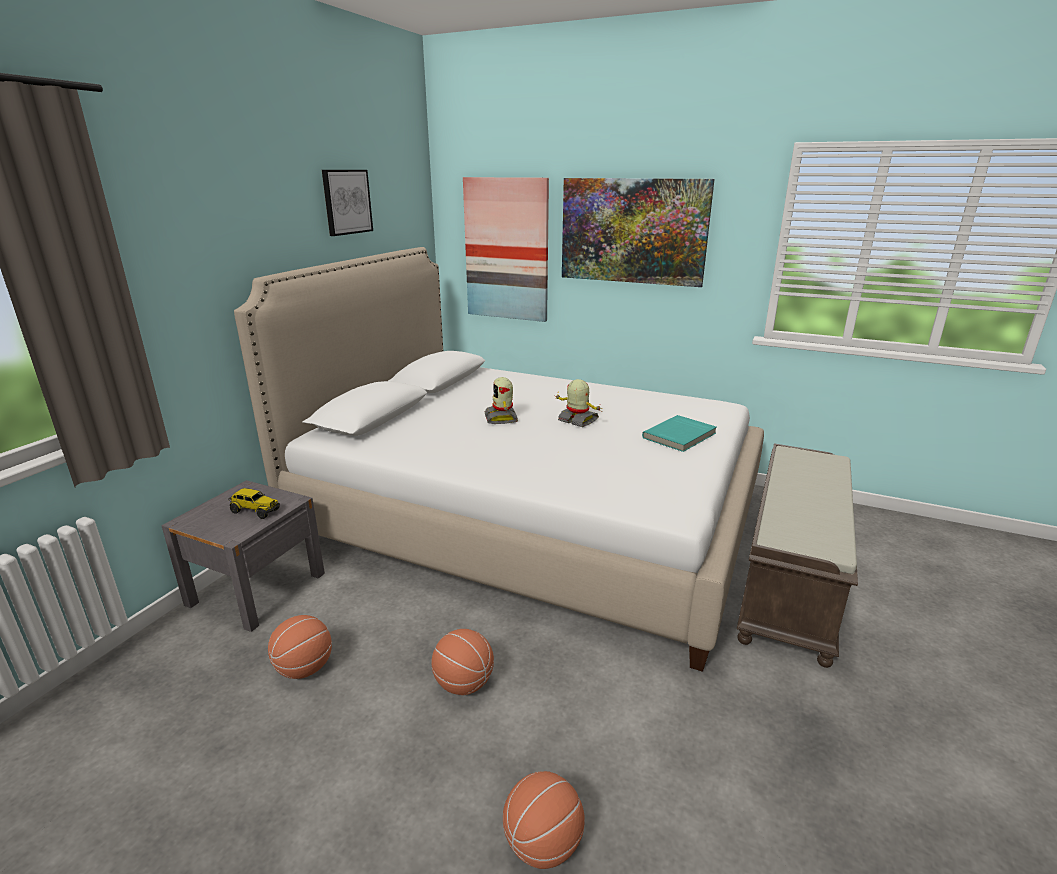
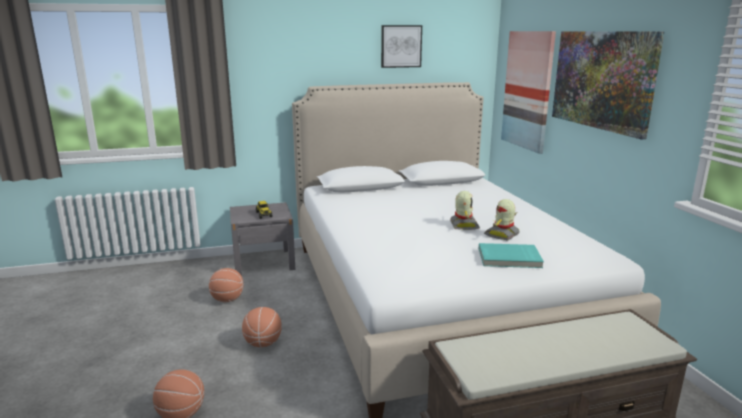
camera: 50 degrees right, 5 degrees down
(502, 418) = (422, 209): toy robot -> toy robot (502, 235)

